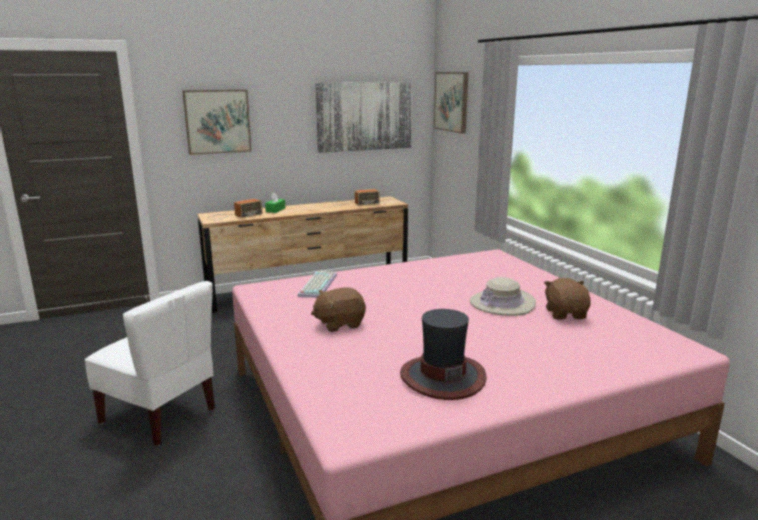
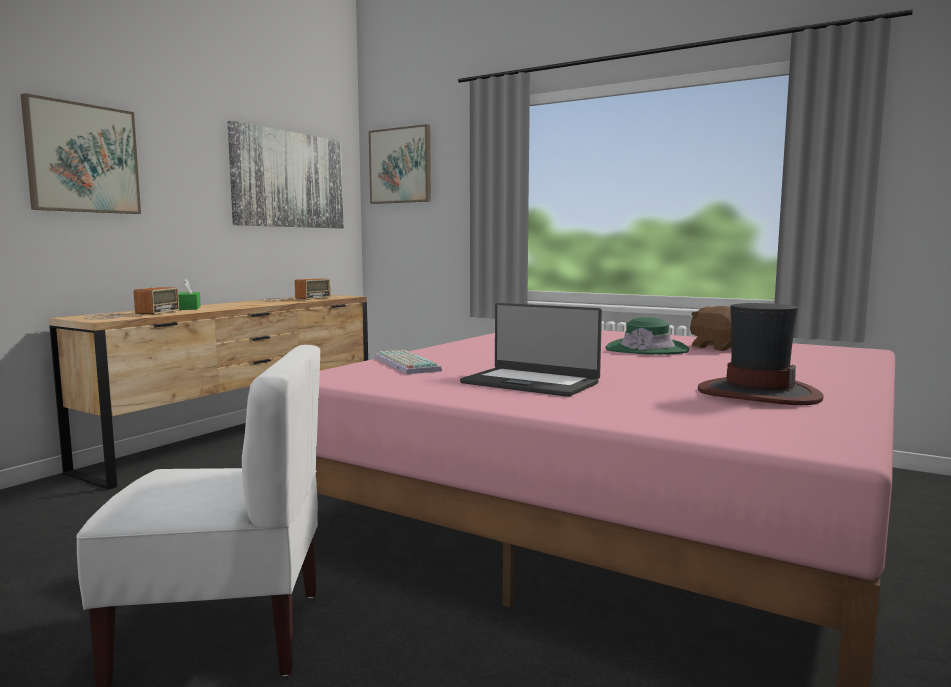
camera: 35 degrees left, 10 degrees down
(339, 324) = (530, 383): brown plush toy -> laptop
(502, 303) = (646, 349): beige hat -> green hat

